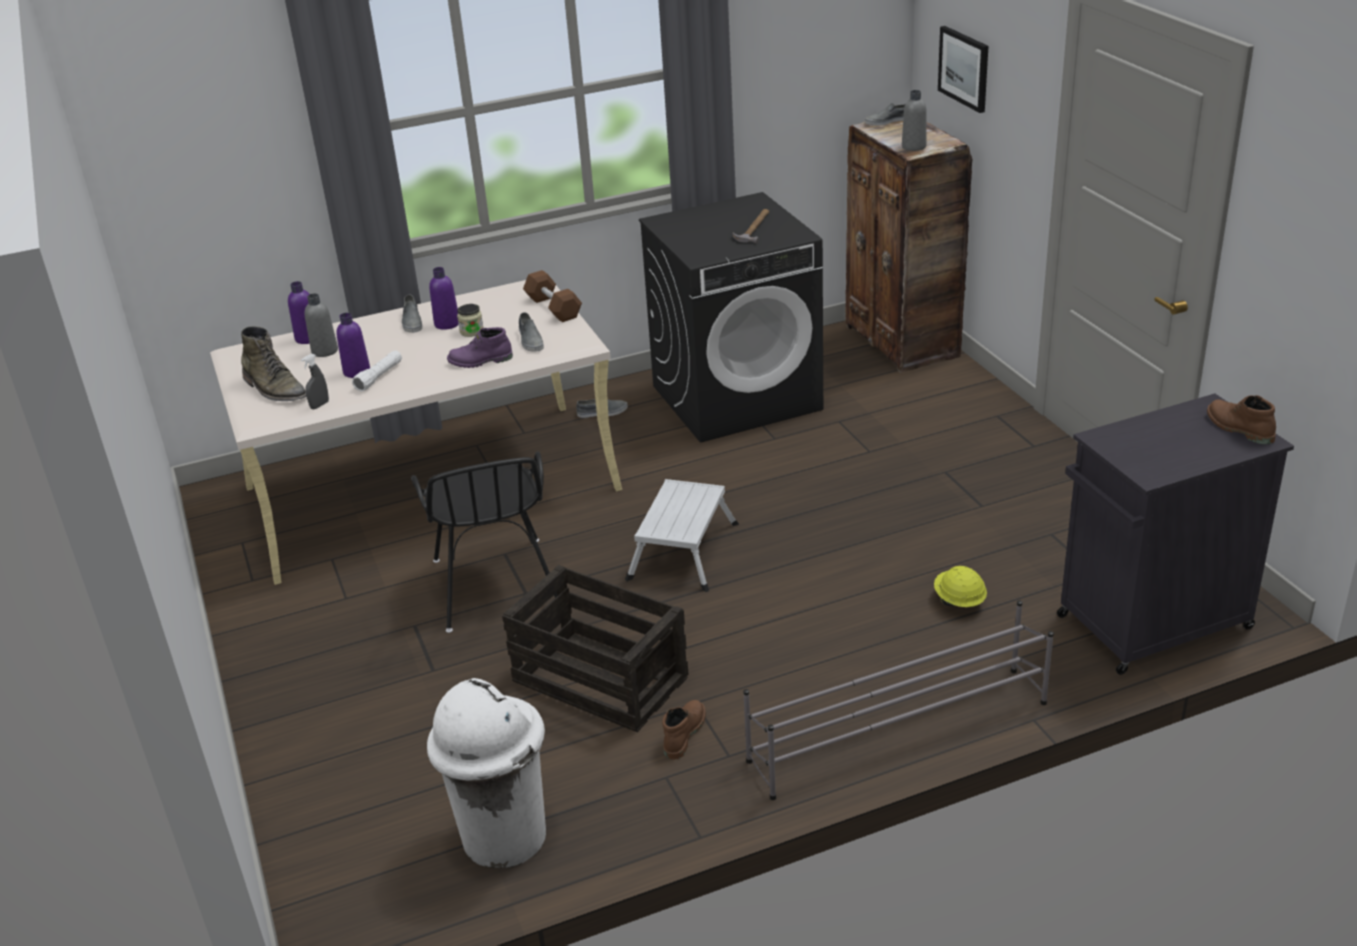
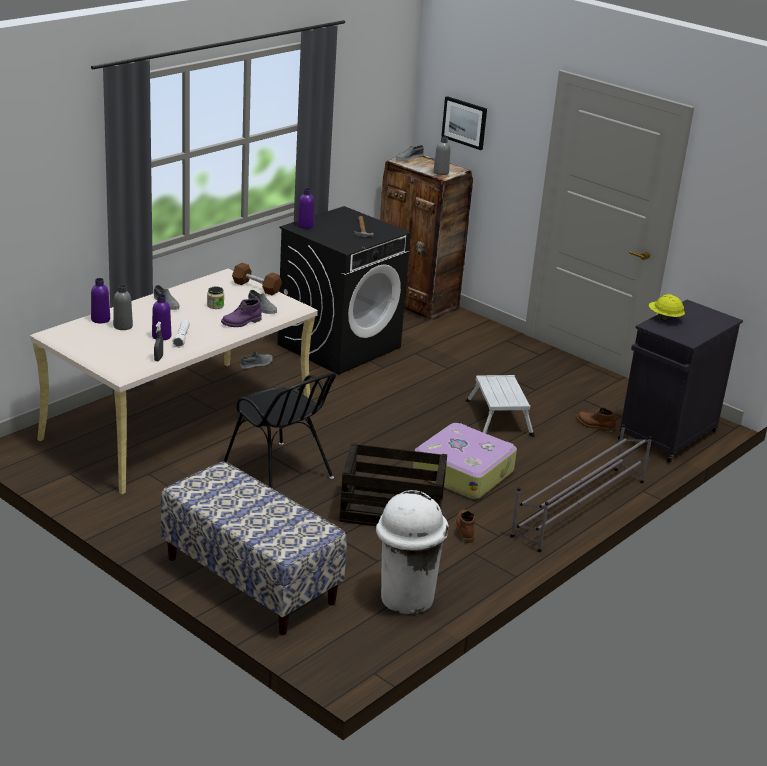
camera: 30 degrees left, 5 degrees down
(275, 389) = (114, 352): green boot -> none
(318, 754) = (249, 580): none -> bench
(447, 324) = (193, 302): purple bottle -> purple bottle (305, 225)
(683, 551) = (381, 437): white step ladder -> white step ladder (499, 418)
(759, 631) = (463, 472): none -> suitcase
(959, 601) = (561, 440): yellow hard hat -> yellow hard hat (664, 318)
(1238, 428) = (711, 315): brown boot -> brown boot (594, 426)

